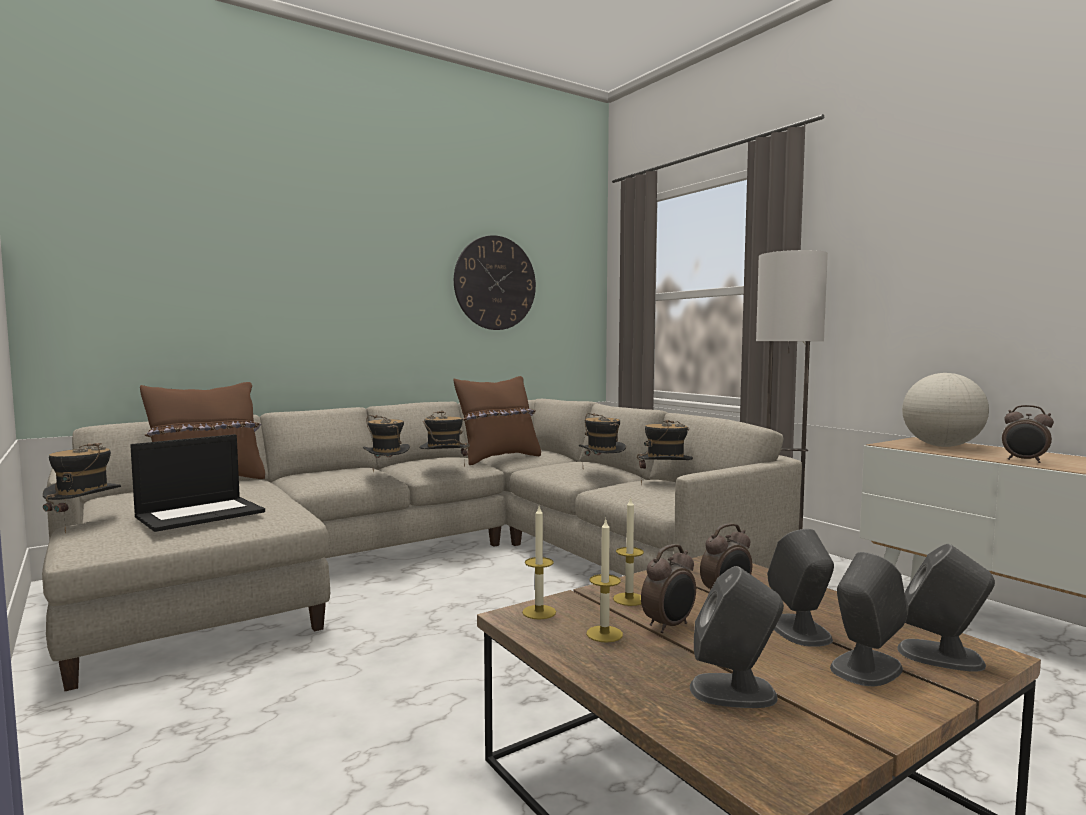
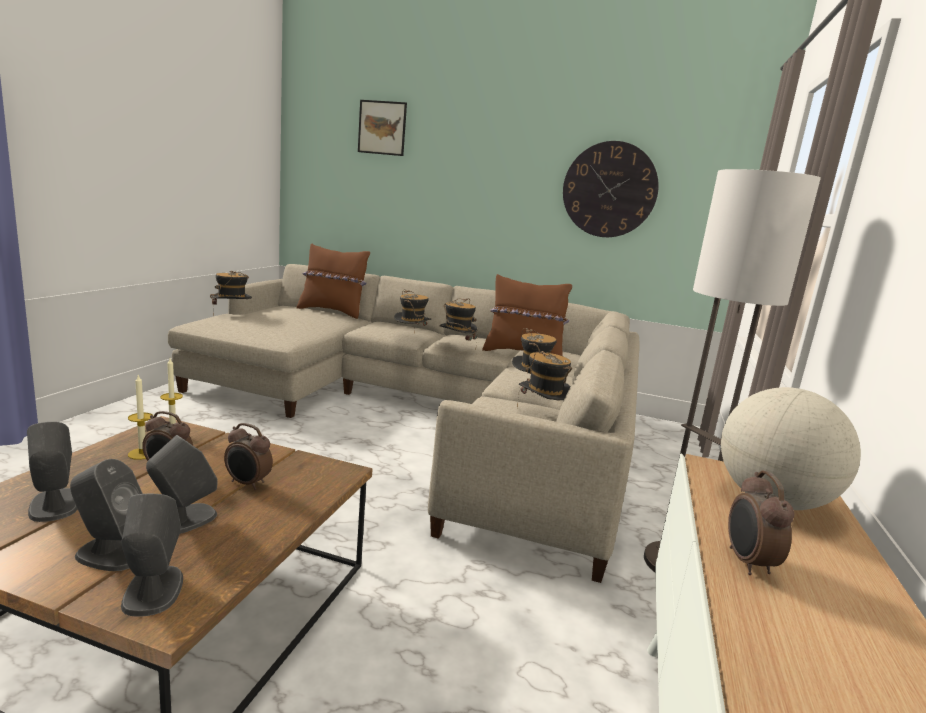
camera: 50 degrees right, 10 degrees up
(201, 514) = (260, 325): laptop -> none
(212, 212) = (382, 128): none -> picture
(629, 599) = (216, 451): candle -> none

